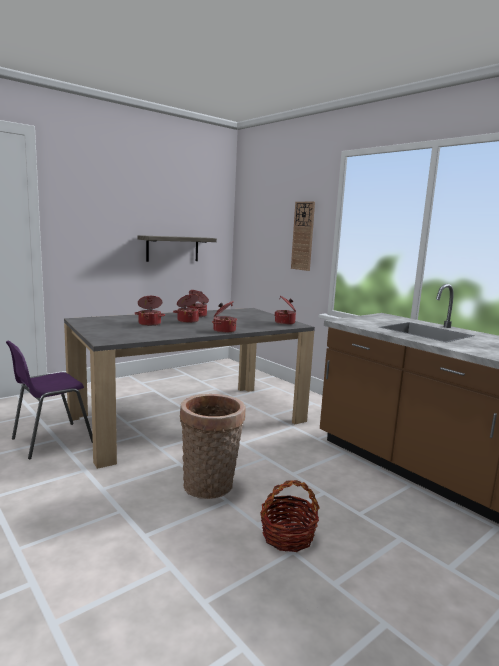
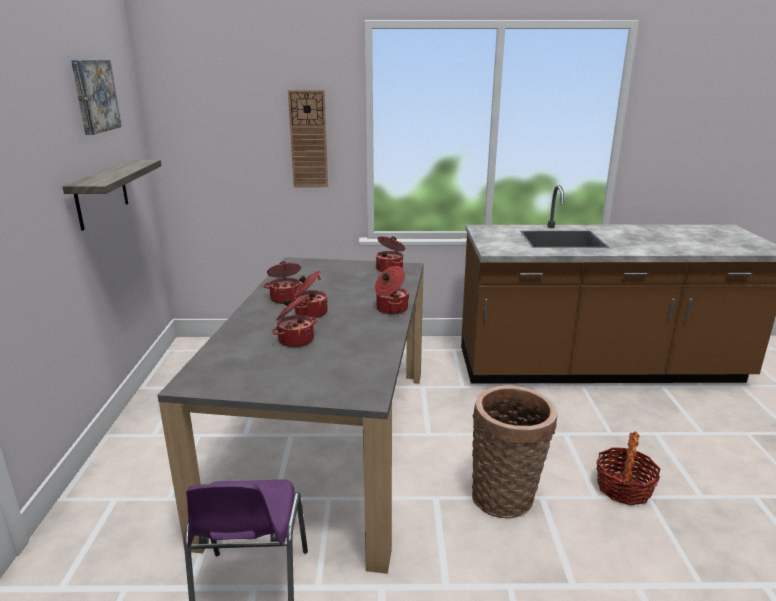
camera: 50 degrees left, 10 degrees up
(183, 197) = (94, 96): none -> picture

